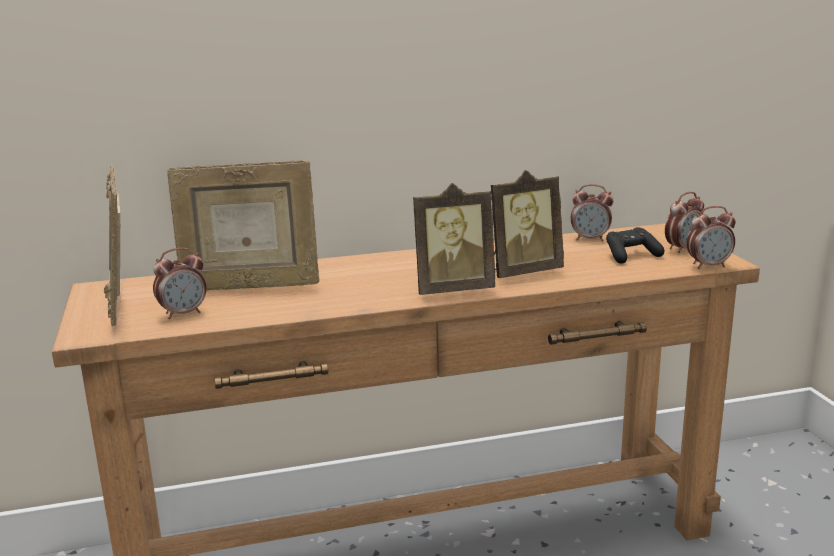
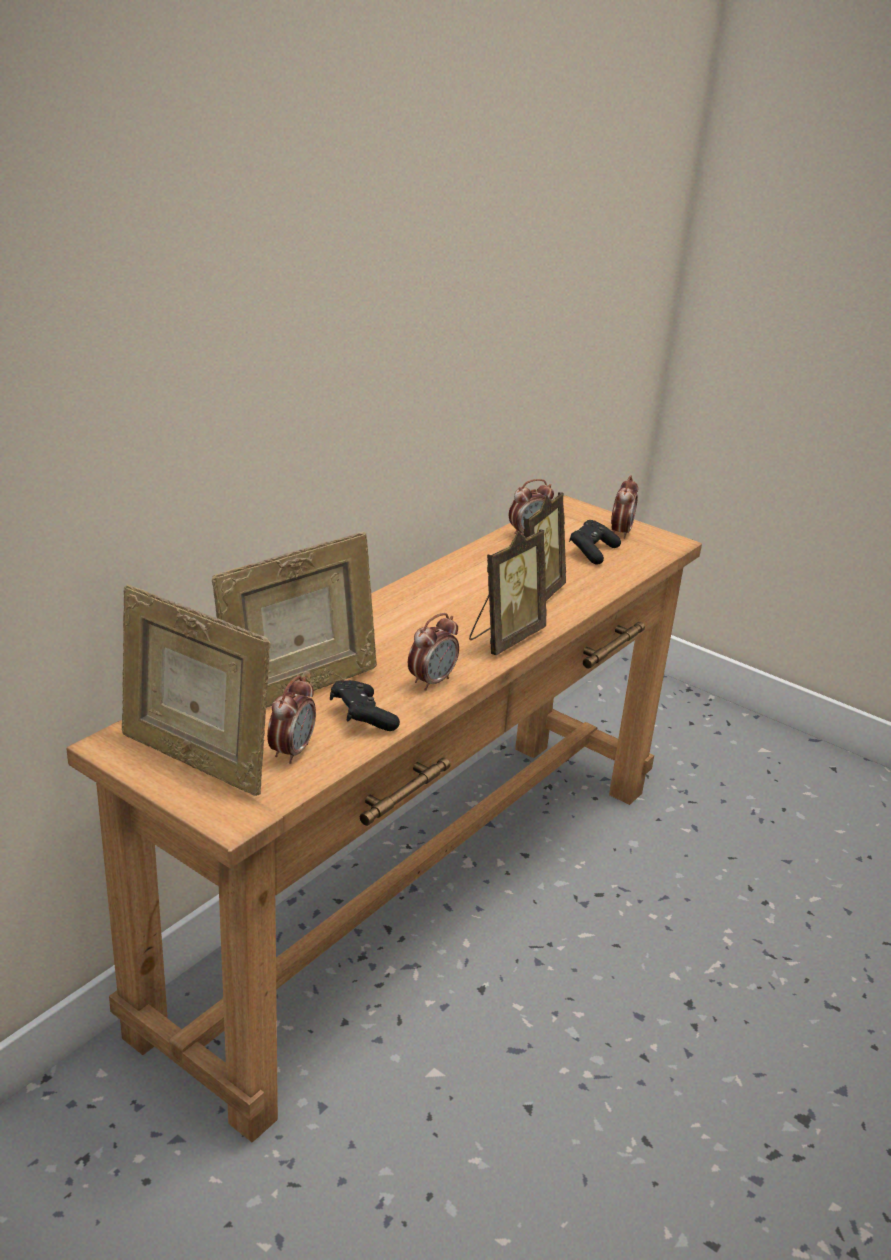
camera: 40 degrees left, 10 degrees up
(261, 308) = (362, 718): none -> black game controller
(708, 266) = (666, 551): alarm clock -> alarm clock (432, 681)

